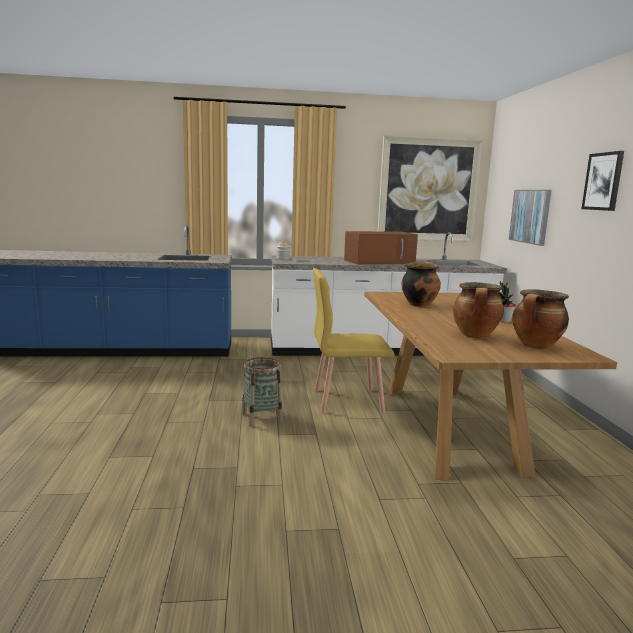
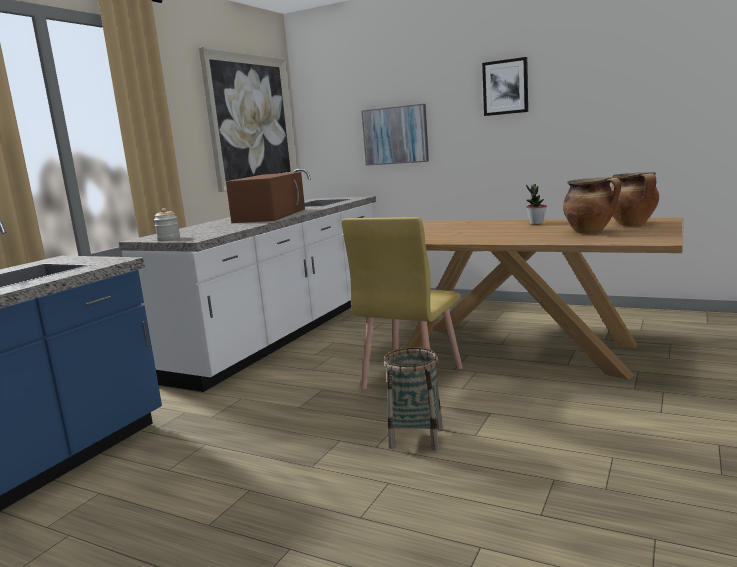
camera: 55 degrees left, 0 degrees up
(419, 304) = (444, 234): cooking pot -> none

